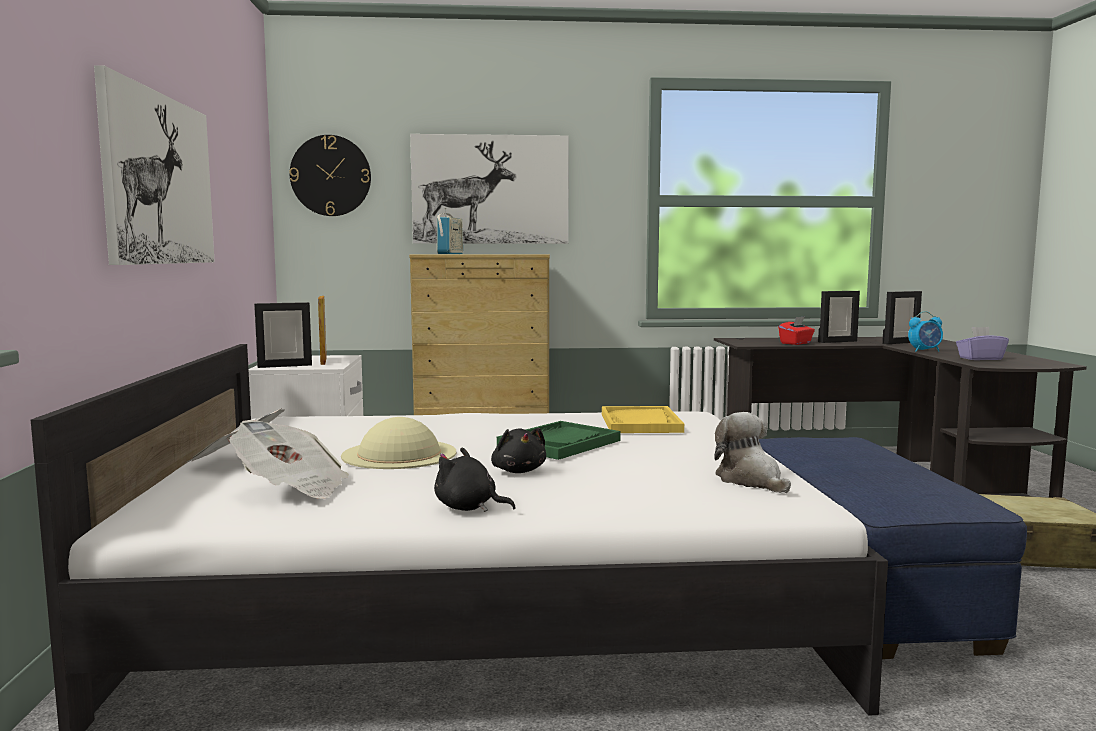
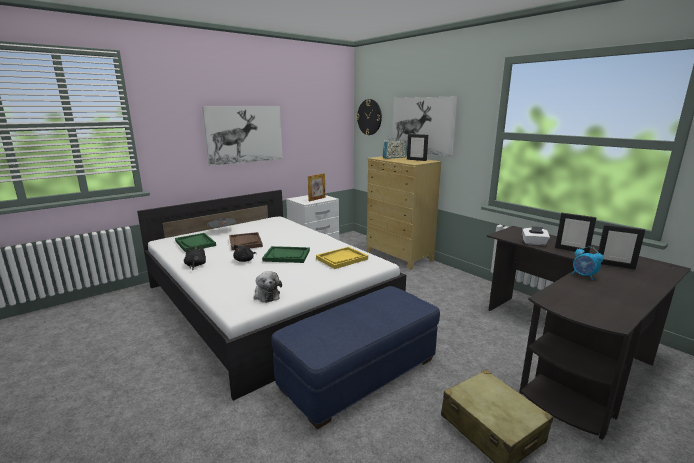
camera: 55 degrees right, 10 degrees up
(284, 366) = (299, 199): picture frame -> picture frame (416, 160)
(292, 488) = (195, 243): newspaper -> green tray
(399, 454) = (245, 242): beige hat -> brown tray
(751, 480) = (266, 295): plush toy -> plush toy turned 120 degrees clockwise
(796, 343) = (534, 243): red tissue box -> white tissue box
(980, 358) = (579, 295): purple tissue box -> none

